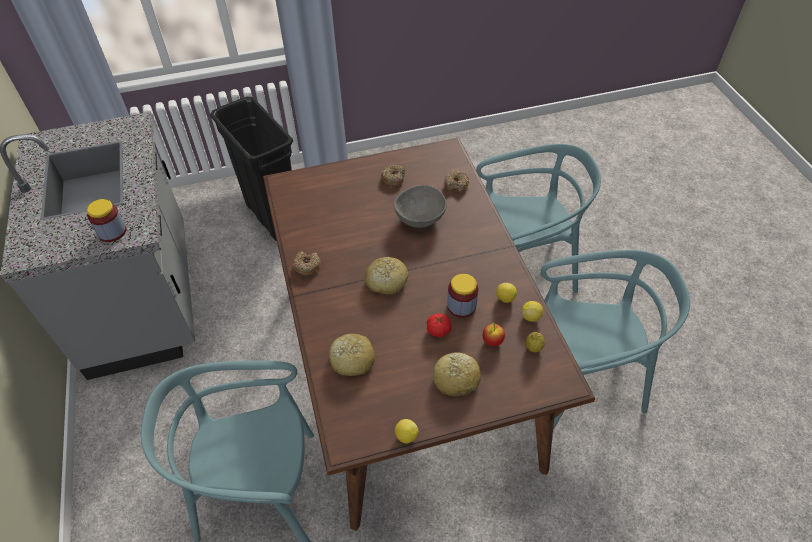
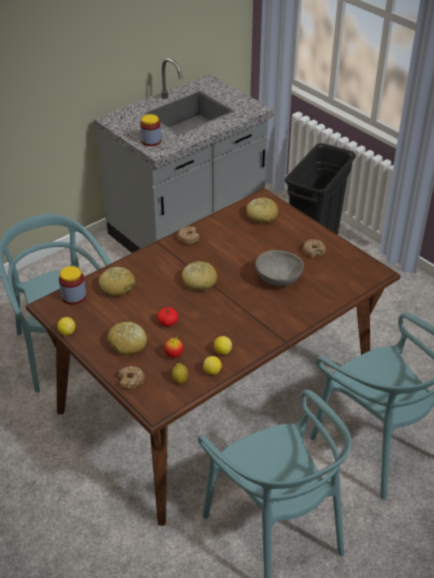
camera: 65 degrees right, 10 degrees down
(310, 194) = (261, 216): none -> bread
(456, 184) = (335, 289): donut -> donut (131, 381)
(461, 306) = (199, 328): jar -> jar (74, 296)

